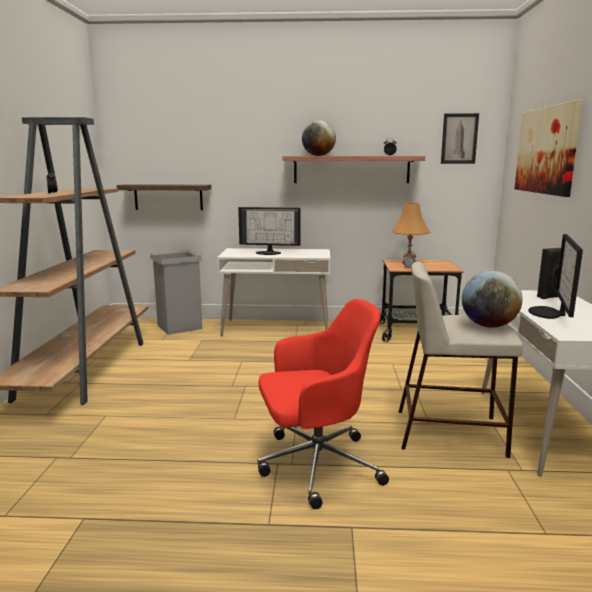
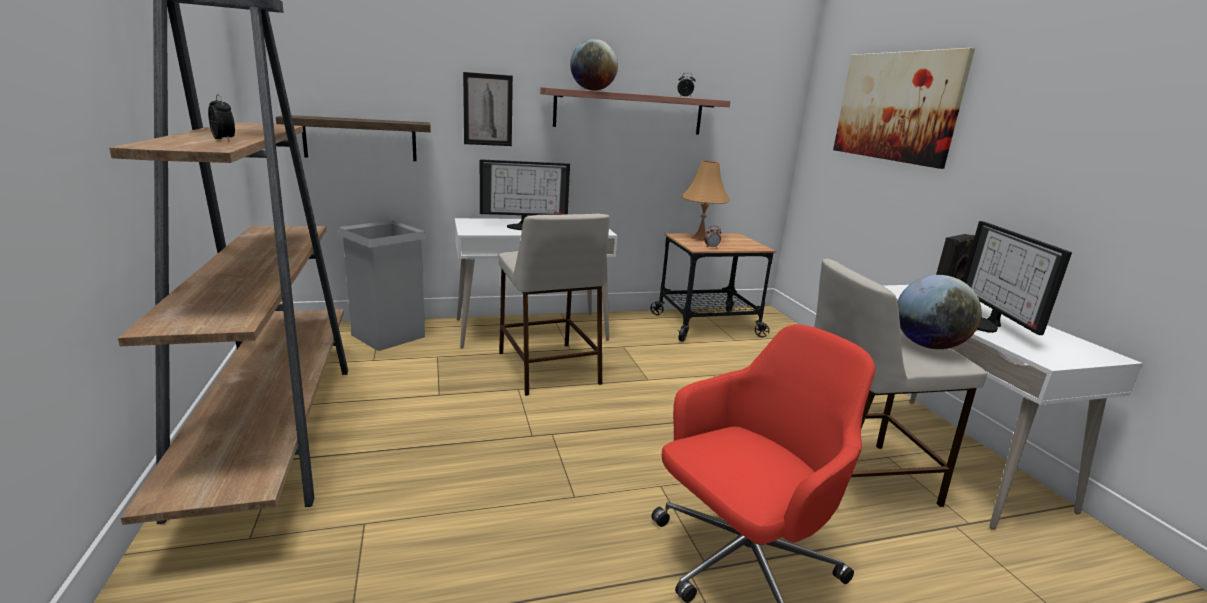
camera: 20 degrees left, 5 degrees up
(270, 350) = (547, 367): none -> beige stool
(459, 138) = (760, 80): picture -> picture (488, 110)

